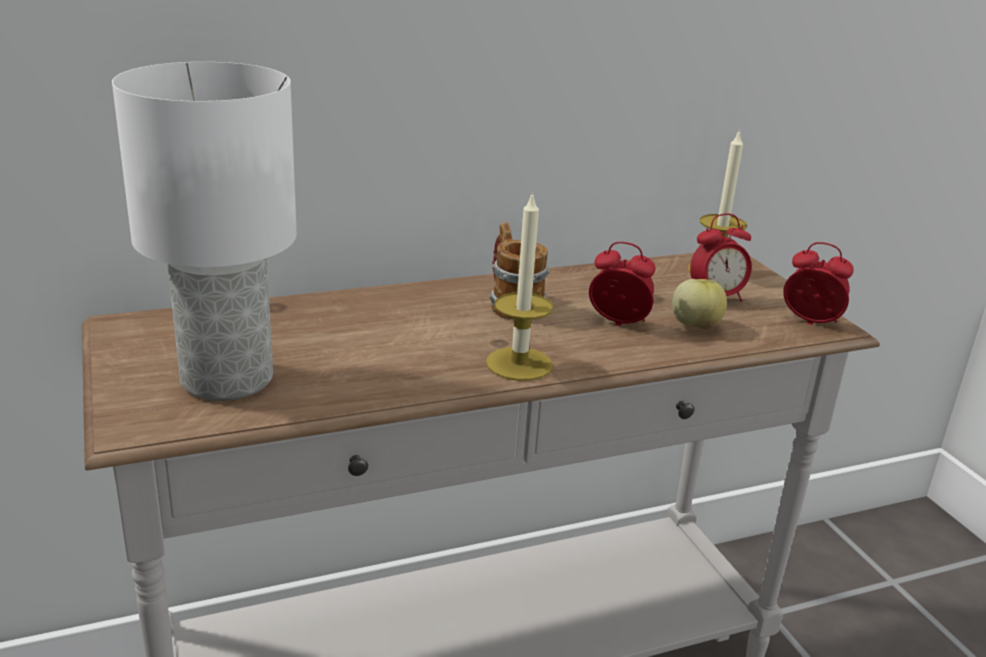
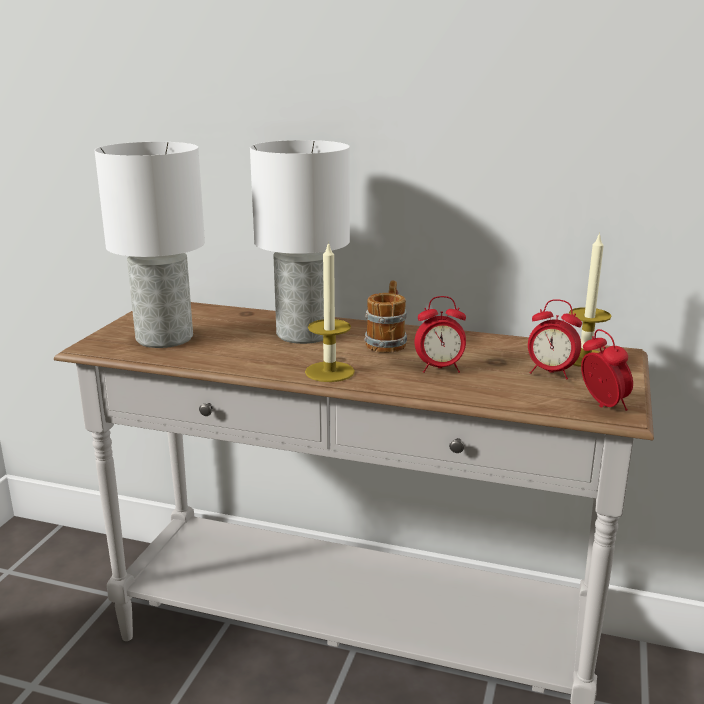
camera: 40 degrees right, 5 degrees down
(401, 320) = (302, 334): none -> white table lamp
(618, 324) = (440, 369): alarm clock -> alarm clock turned 120 degrees clockwise
(695, 325) = (497, 383): apple -> none

